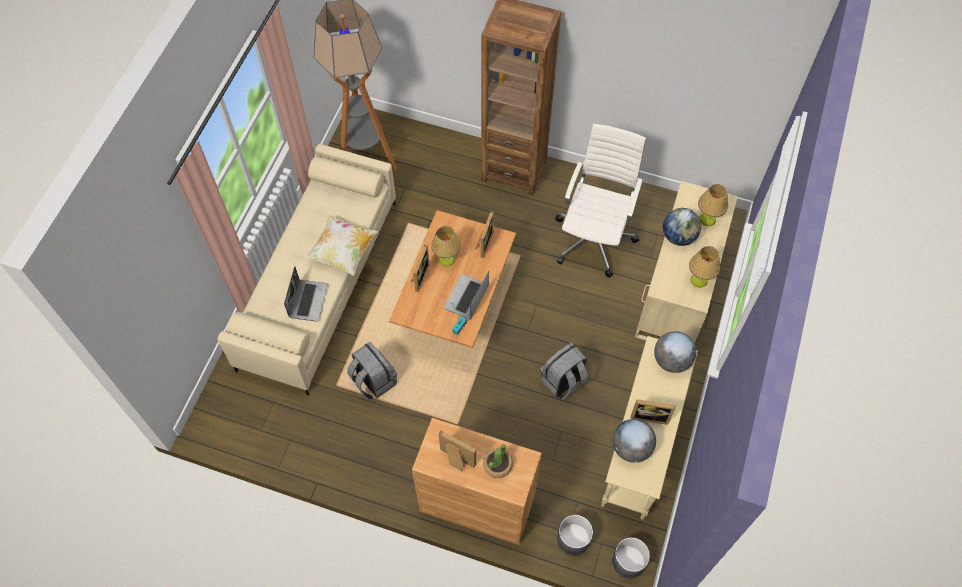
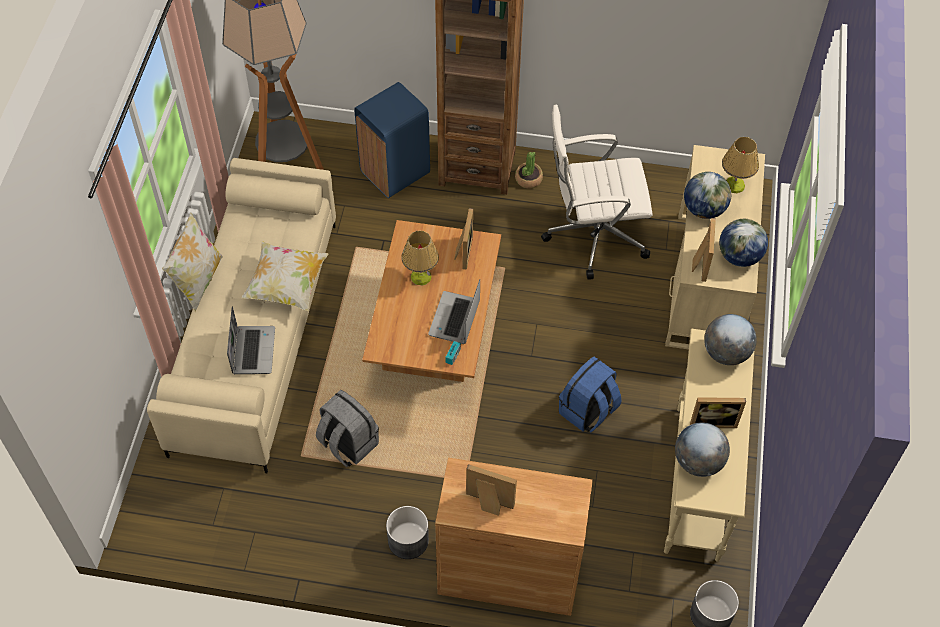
camera: 10 degrees left, 5 degrees down
(277, 239) = (198, 281): none -> pillow
(418, 276) = (389, 302): picture frame -> picture frame (699, 263)
(448, 165) = (394, 172): none -> blue trash can
(497, 465) = (541, 501): potted plant -> potted plant (528, 179)
(563, 382) = (588, 411): grey backpack -> blue backpack
(573, 539) = (637, 598): grey planter -> grey planter (407, 540)
(594, 238) = (593, 235): white office chair -> white office chair turned 105 degrees counterclockwise
(699, 280) = (739, 256): table lamp -> globe

